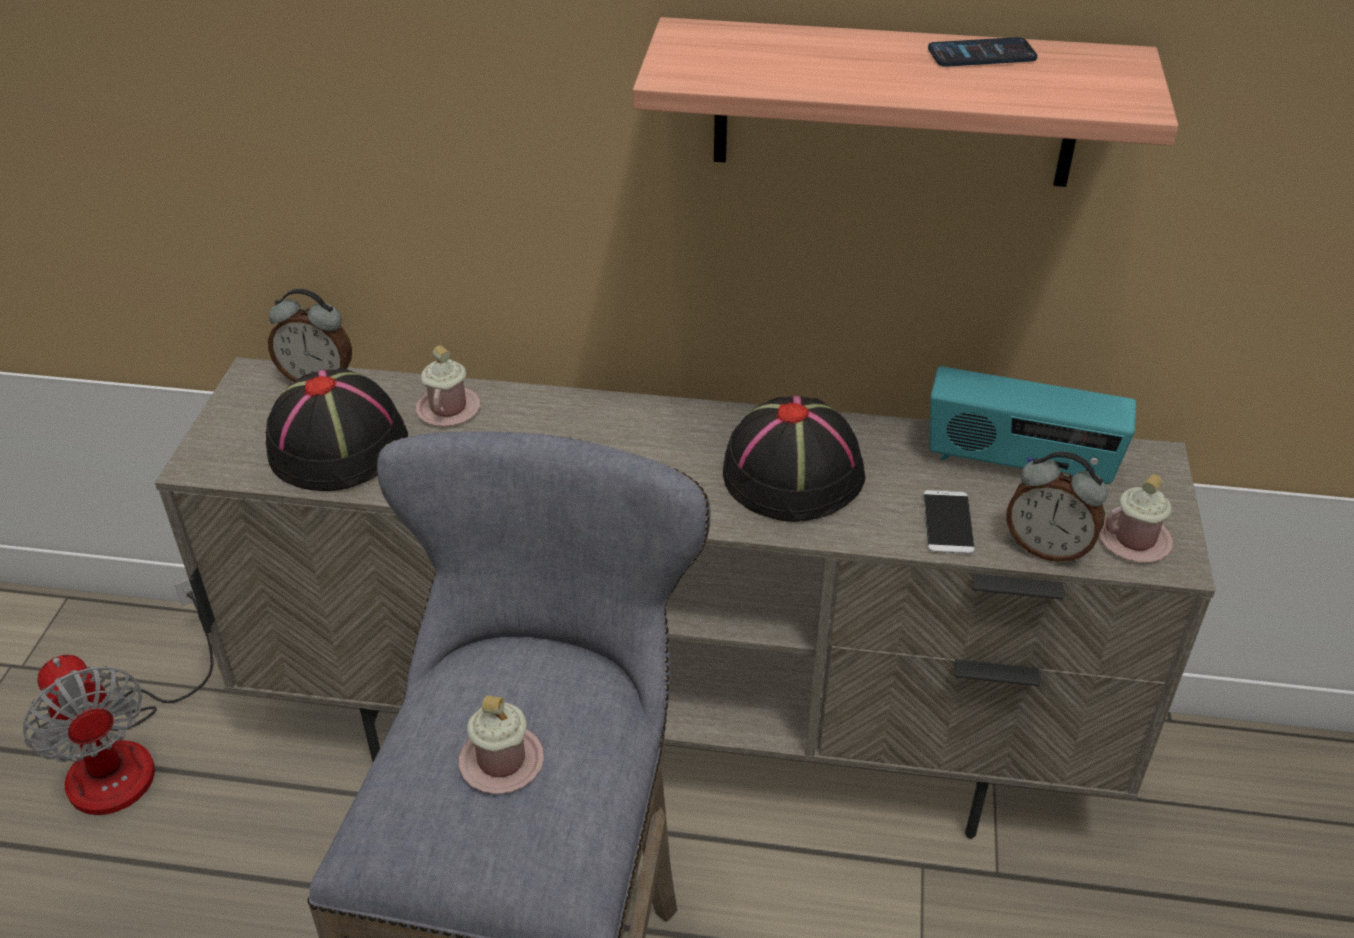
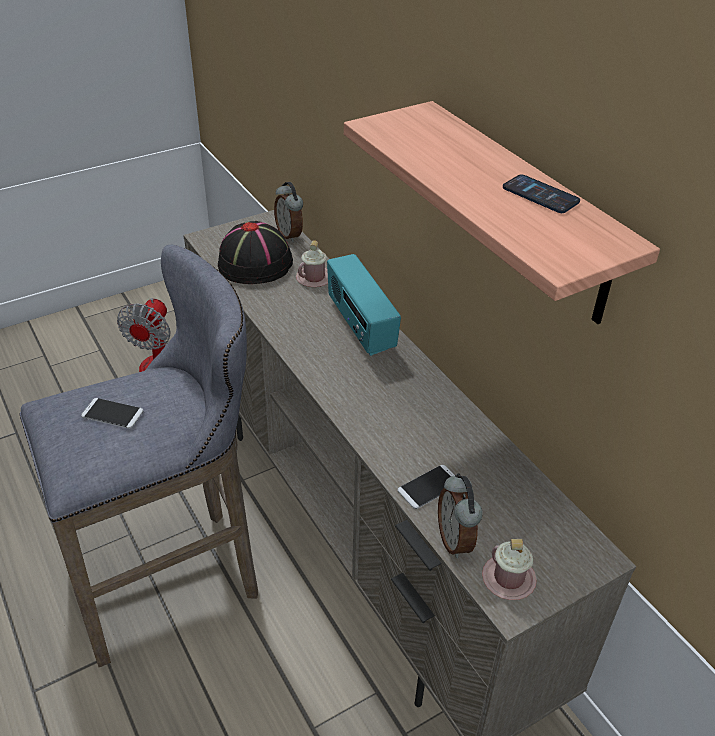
camera: 50 degrees right, 0 degrees up
(501, 761) = (112, 414): pink mug -> phone
(793, 473) = (400, 409): black hat -> none
(1019, 464) = (516, 494): radio -> radio (360, 326)

